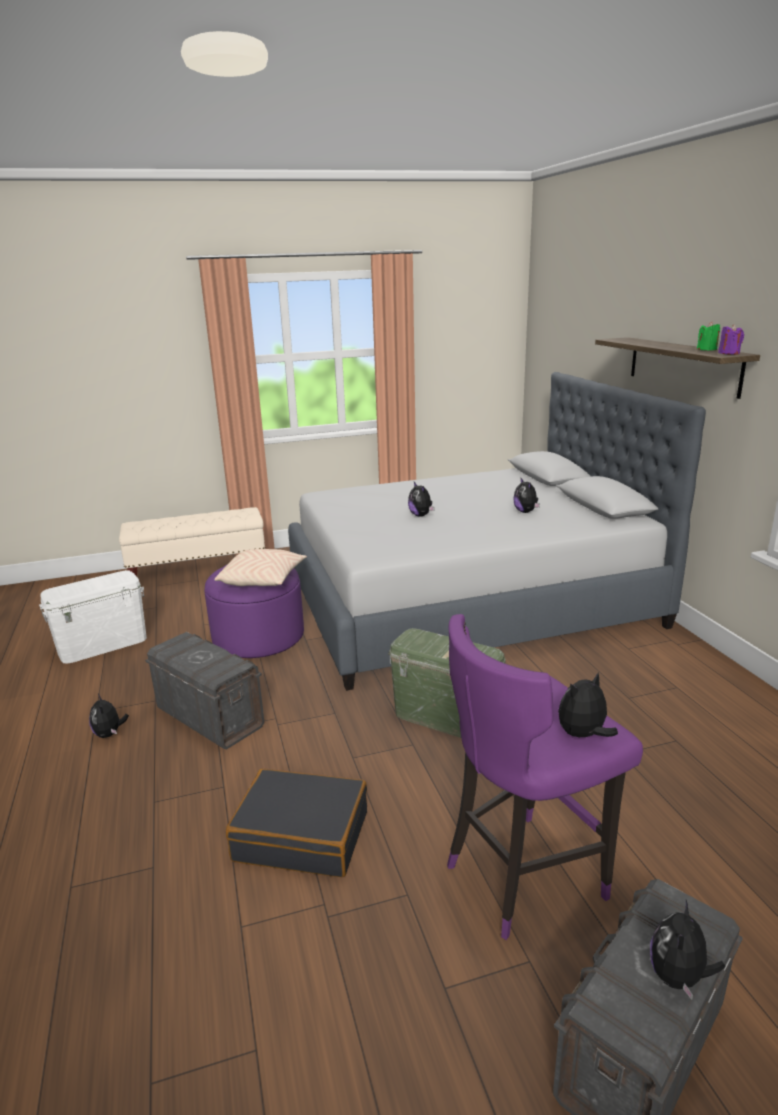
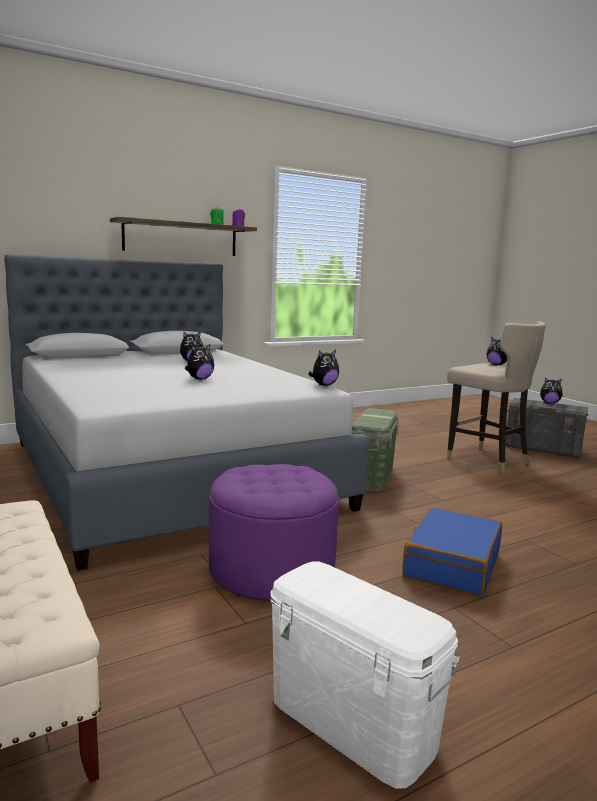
camera: 105 degrees left, 10 degrees down
(109, 734) = (535, 619): plush toy -> plush toy (324, 385)
(210, 717) = (451, 564): grey storage box -> blue suitcase
(263, 580) = (292, 472): beige pillow -> none
(302, 835) = (531, 507): black suitcase -> none
(524, 875) = (486, 460): purple stool -> beige stool

